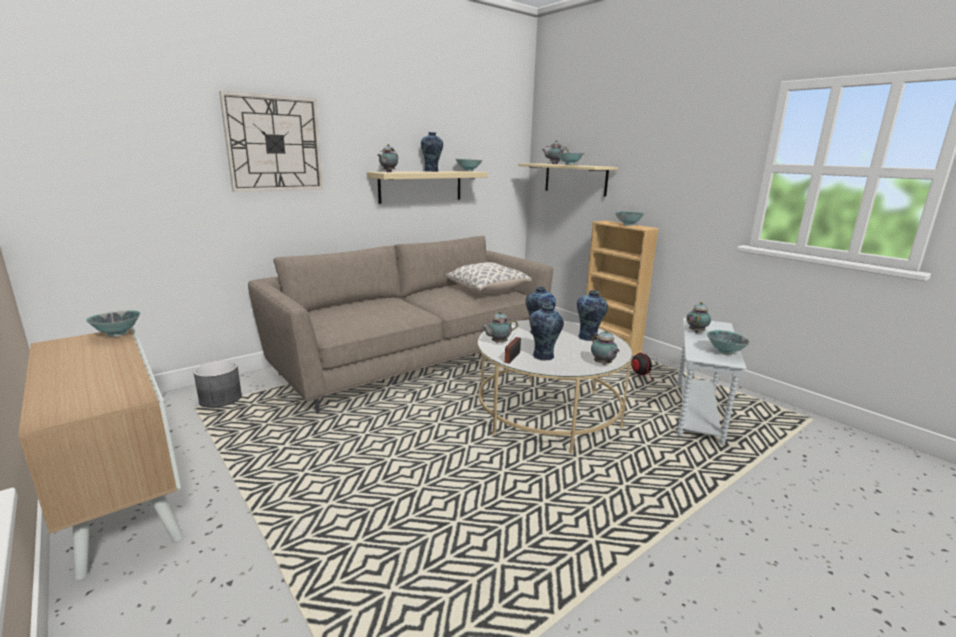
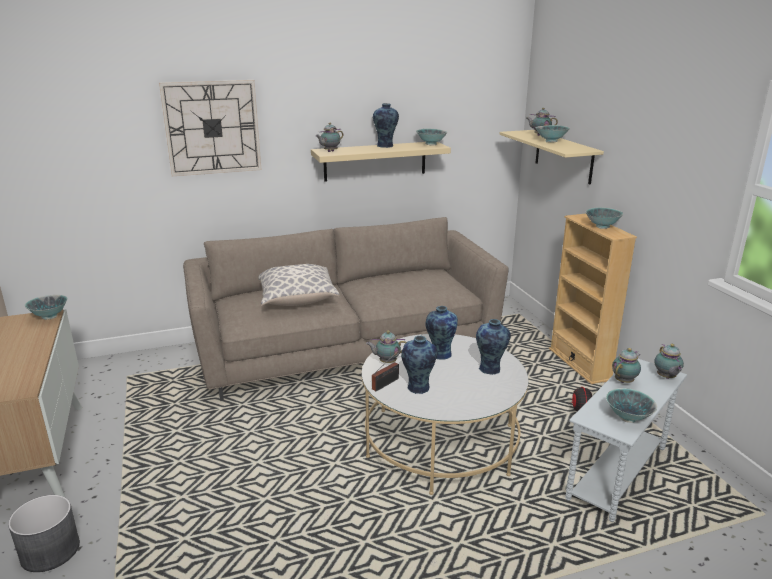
camera: 20 degrees right, 5 degrees up
(220, 399) = (151, 370): grey planter -> grey planter (50, 550)
(487, 291) = (431, 286): pillow -> pillow (297, 299)
(603, 364) = (472, 409): teapot -> teapot (666, 377)

